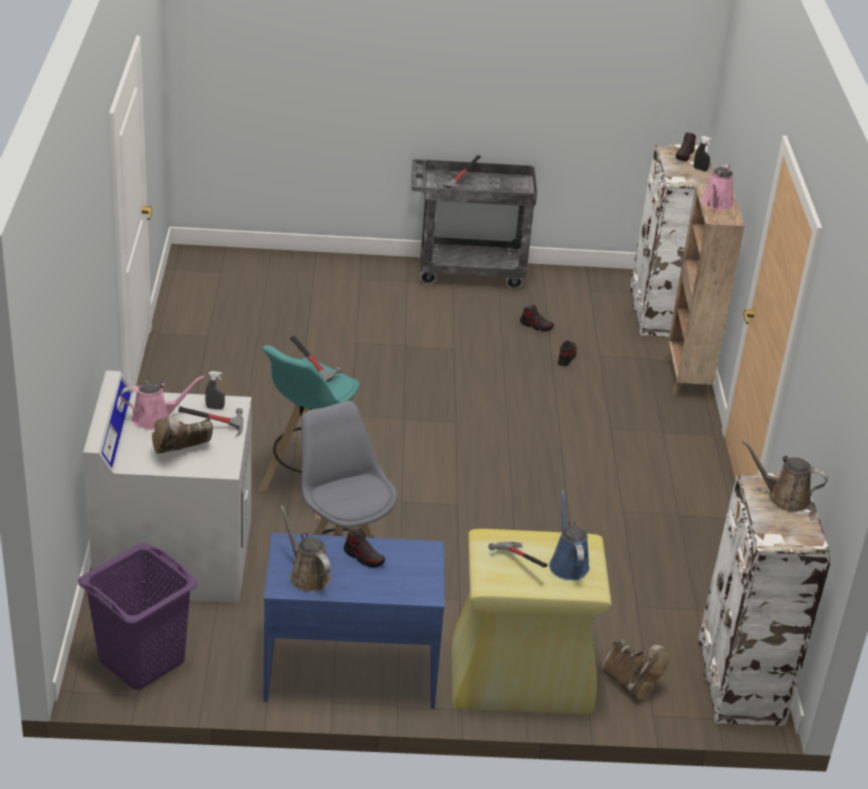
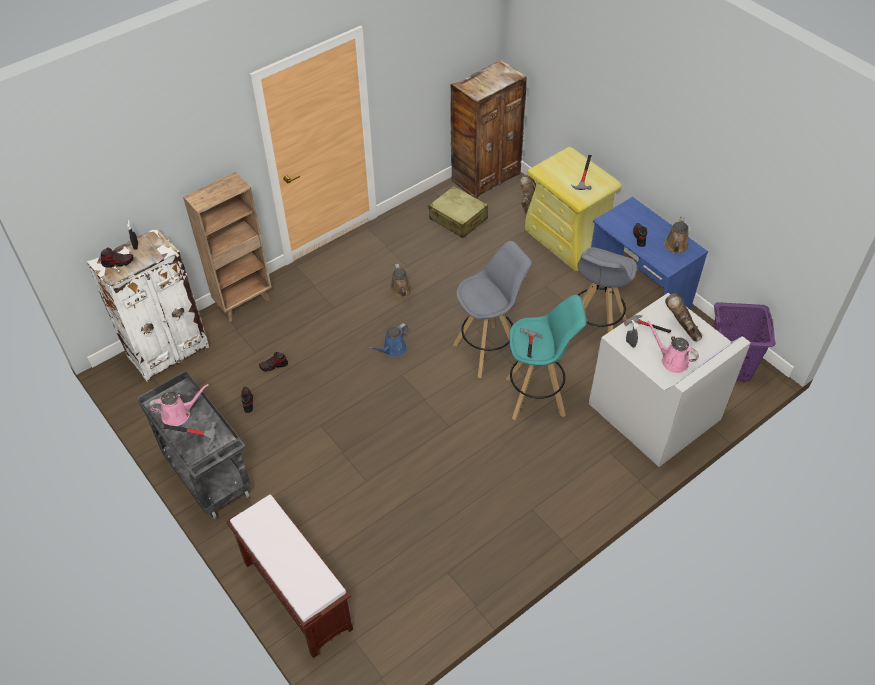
camera: 125 degrees left, 15 degrees up
(181, 453) = (681, 328): brown boot -> brown boot turned 135 degrees counterclockwise
(297, 266) = (296, 594): none -> brown bench
(413, 494) = (489, 350): none -> grey stool
(568, 563) = (563, 167): blue watering can -> blue watering can (393, 349)
(671, 601) = (458, 219): none -> beige suitcase
(716, 204) = (216, 193): pink watering can -> pink watering can (179, 414)
(741, 682) = (486, 177): white cabinet -> brown cabinet
(784, 497) = (479, 82): brown watering can -> brown watering can (401, 291)

